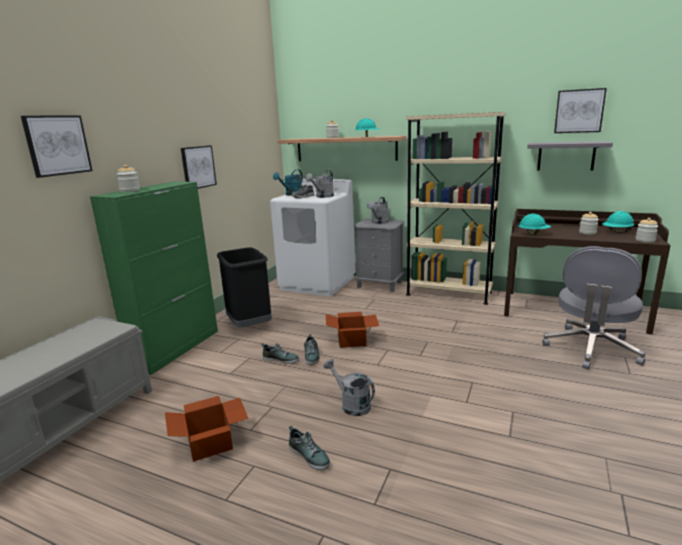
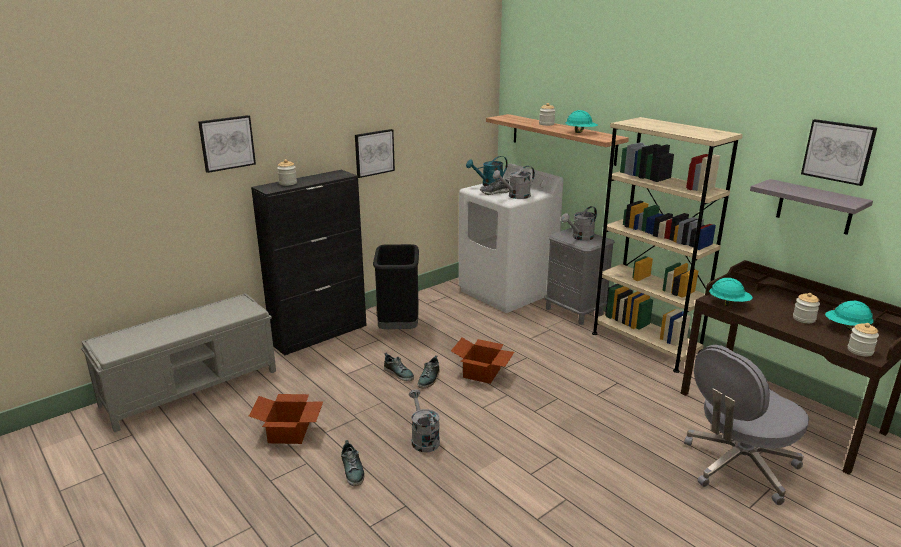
camera: 25 degrees right, 5 degrees up
(176, 348) = (320, 334): green cabinet -> black cabinet

